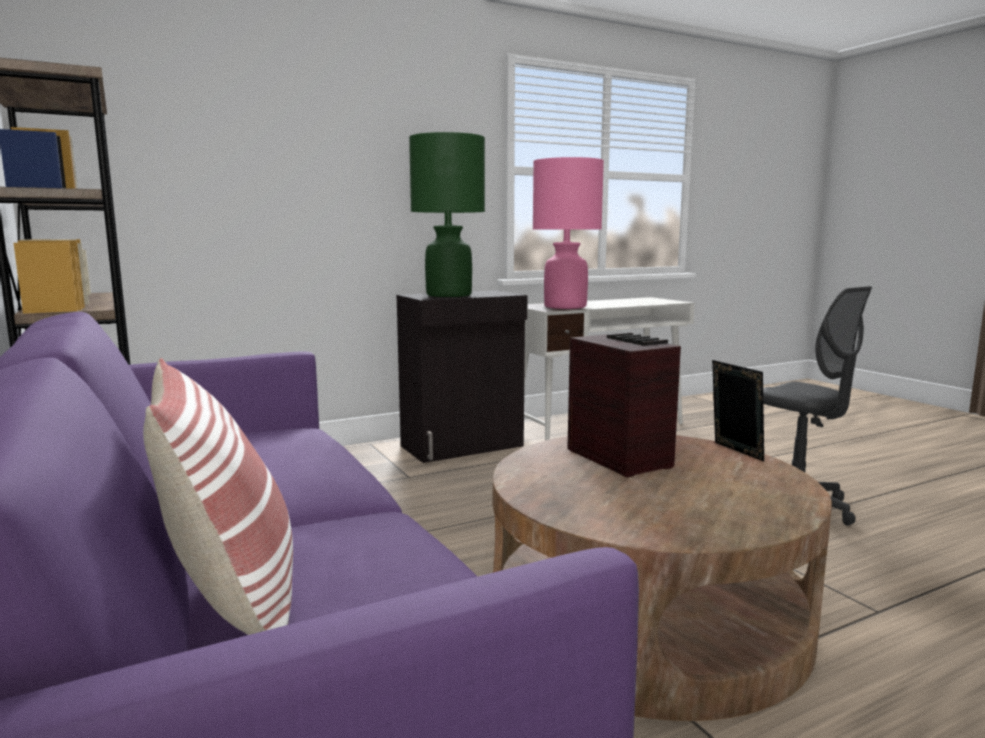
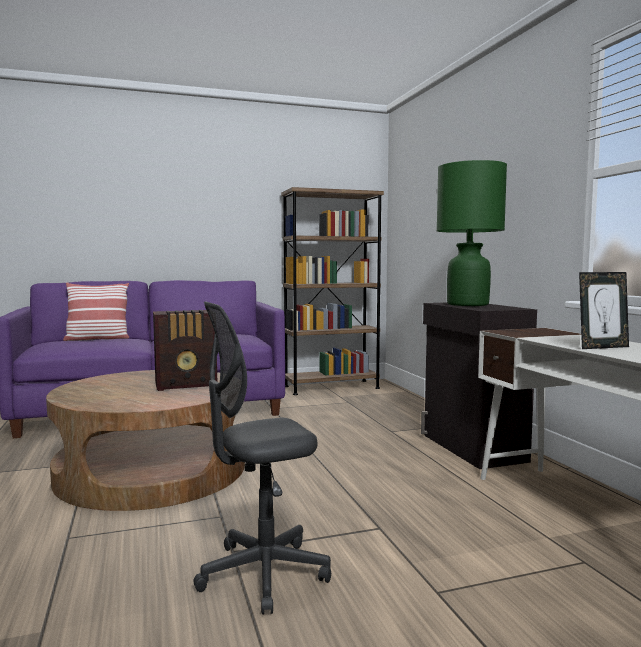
camera: 100 degrees right, 5 degrees down
(565, 306) = (535, 334): pink table lamp -> none
(734, 452) = (164, 404): picture frame -> picture frame (602, 347)

